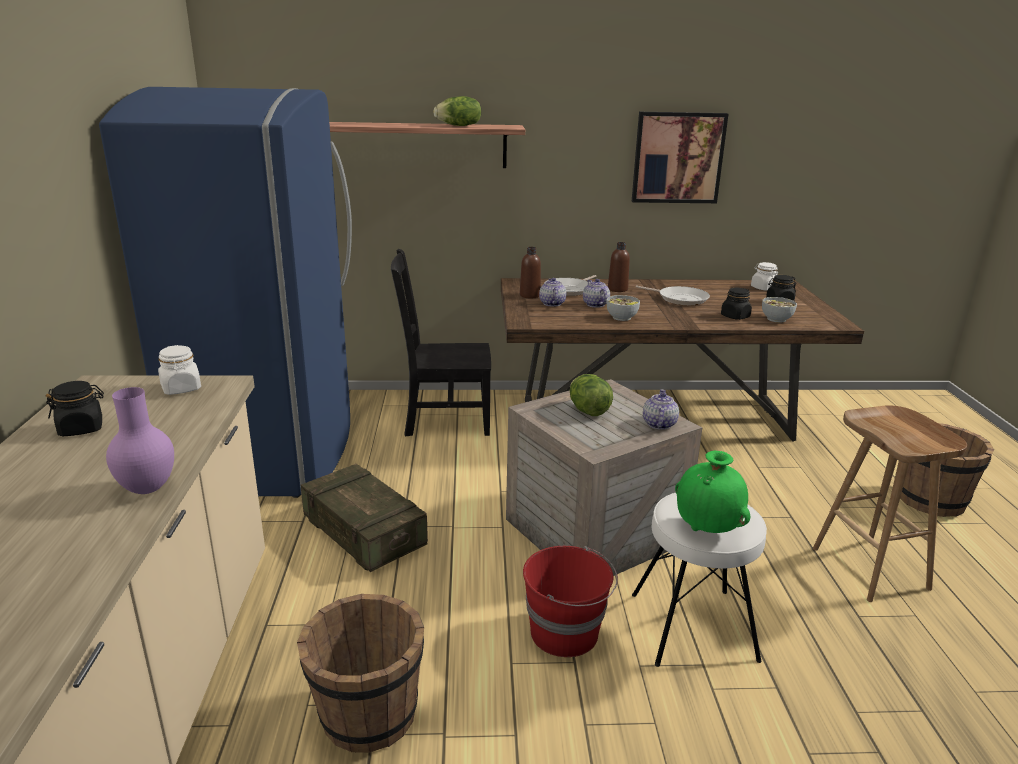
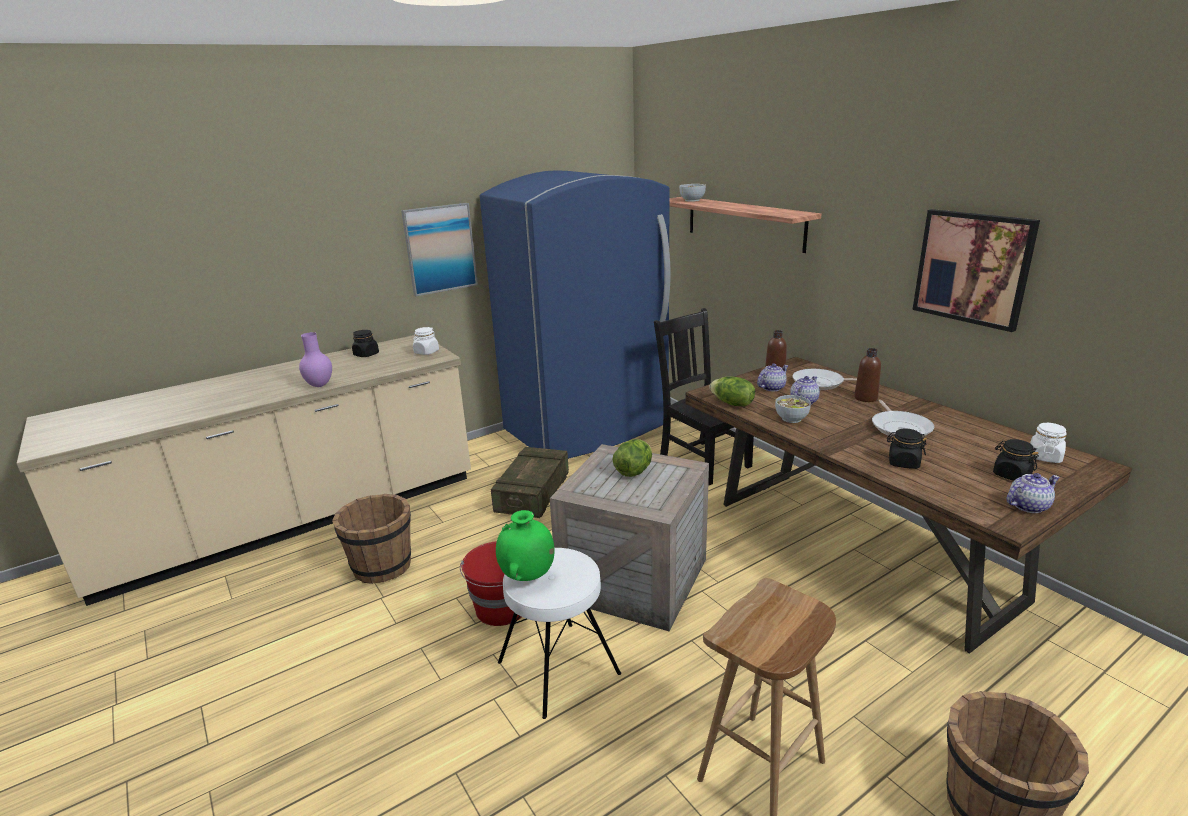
camera: 60 degrees right, 0 degrees up
(71, 220) = (440, 249): none -> picture
(459, 126) = (758, 209): lettuce -> lettuce (732, 404)
(658, 424) = (649, 504): teapot -> teapot (1028, 506)
(776, 319) = (943, 484): bowl -> bowl (692, 200)

